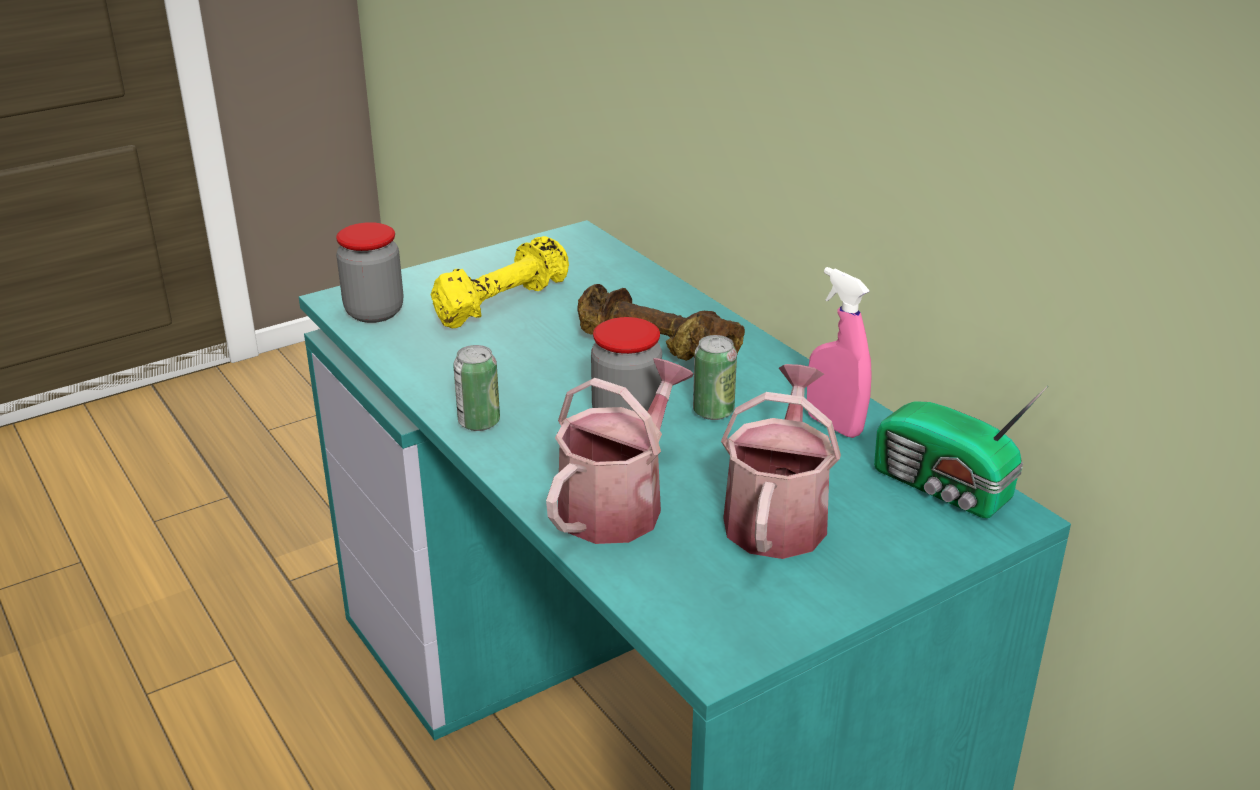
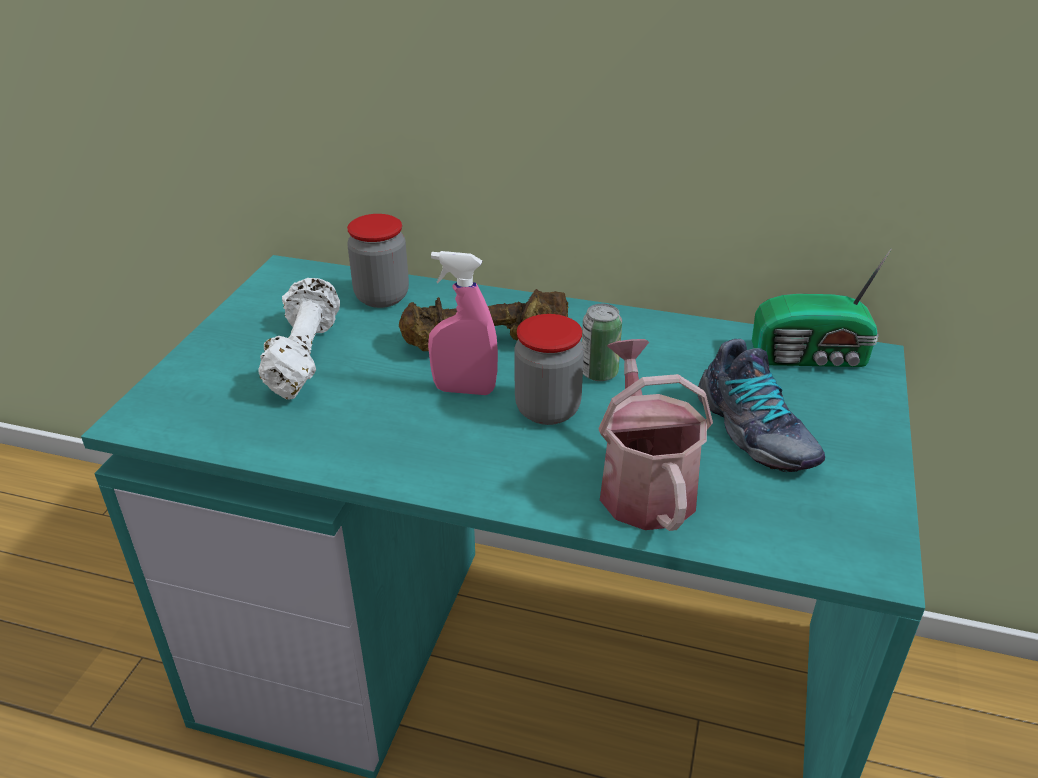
camera: 40 degrees left, 5 degrees up
(374, 312) = (190, 417): jar -> jar (382, 297)
(479, 422) = (438, 473): can -> none
(501, 303) = (302, 357): yellow dumbbell -> white dumbbell
(777, 515) = (754, 432): watering can -> shoe
(834, 425) = (688, 344): pink spray bottle -> pink spray bottle (464, 390)

